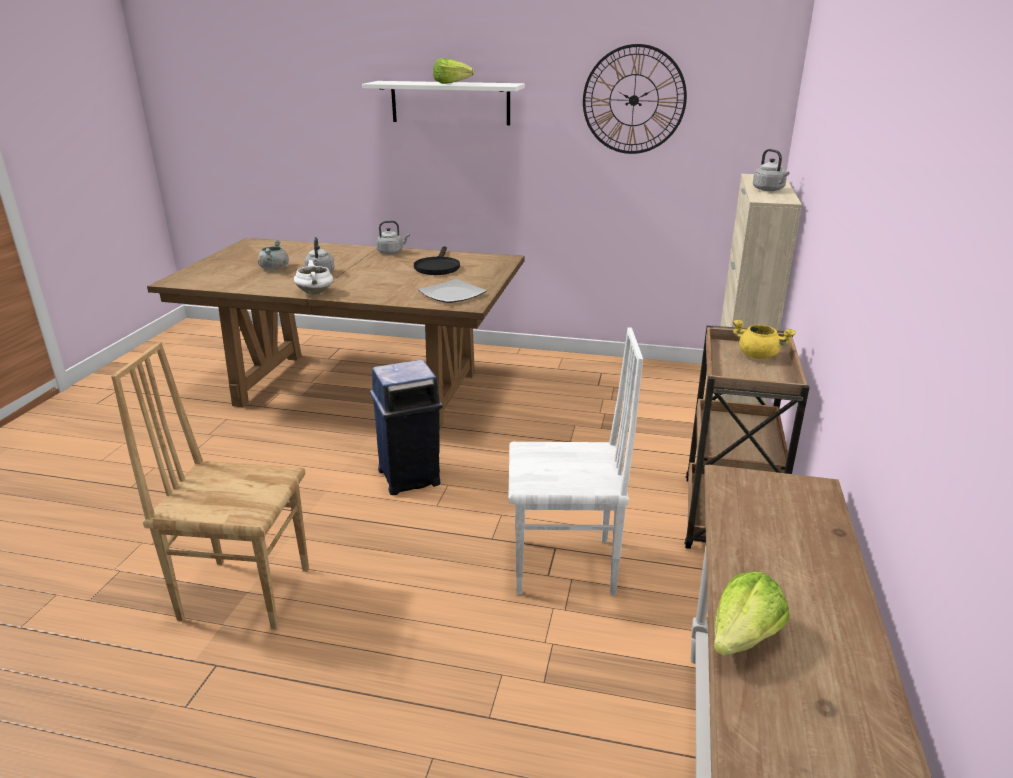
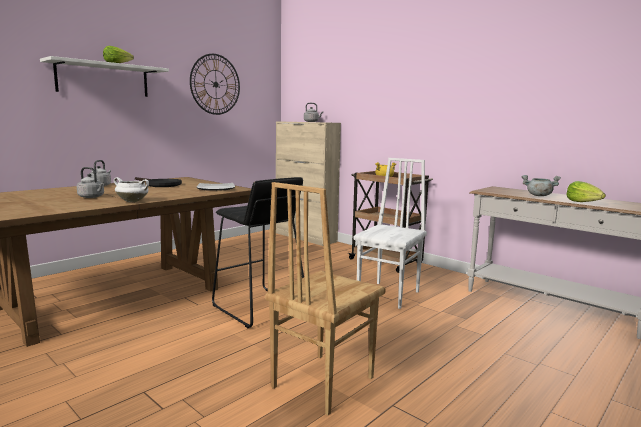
camera: 60 degrees left, 15 degrees down
(274, 268) = (40, 202): grey cooking pot -> grey cooking pot (538, 195)
(410, 477) = (259, 307): blue trash can -> black stool

